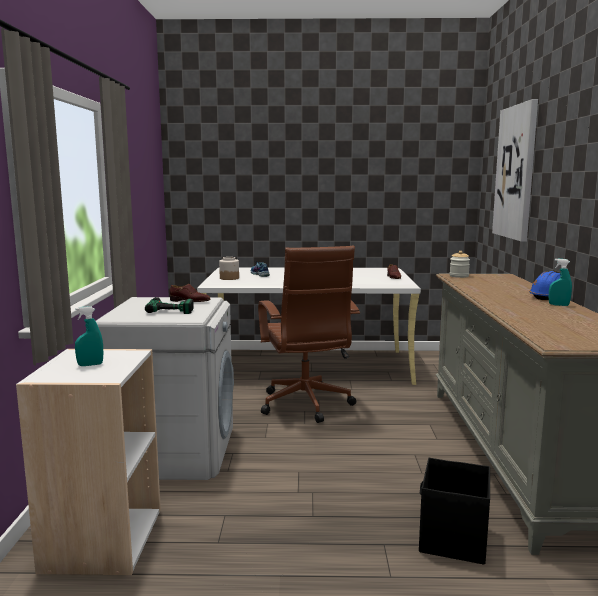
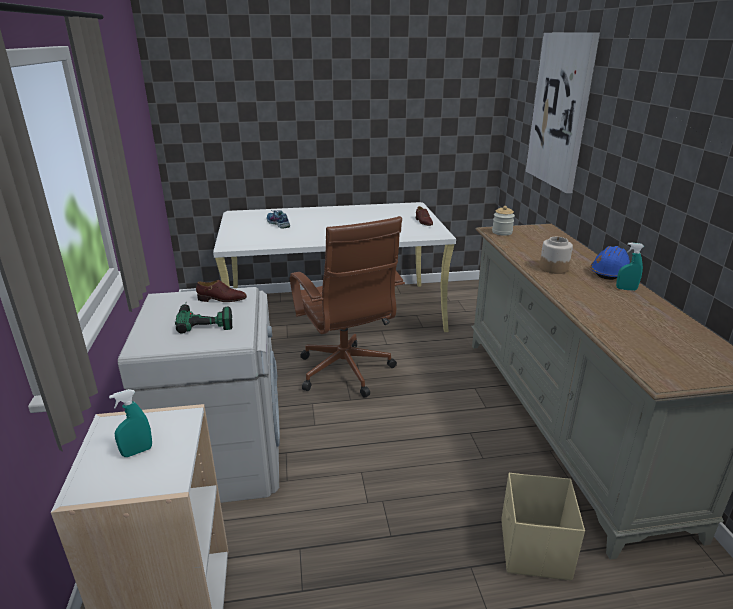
camera: 10 degrees left, 15 degrees up
(229, 278) = (246, 233): jar -> jar (553, 268)
(452, 540) = (534, 550): black storage box -> beige storage box

